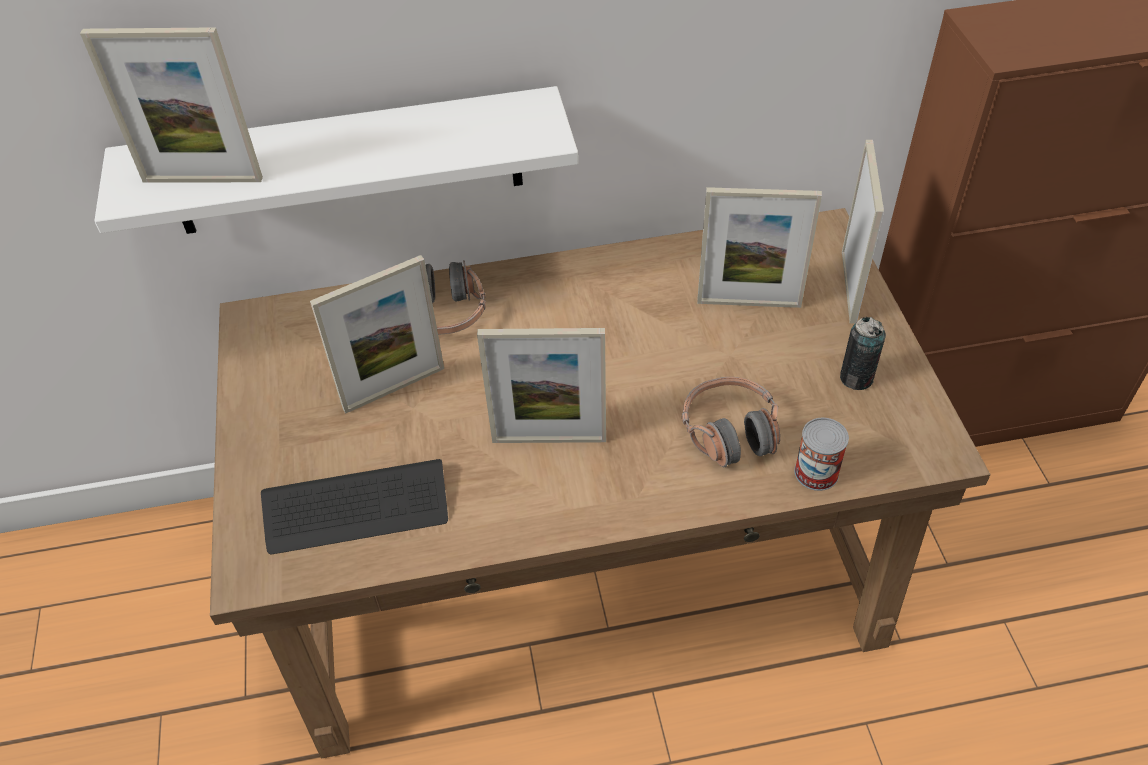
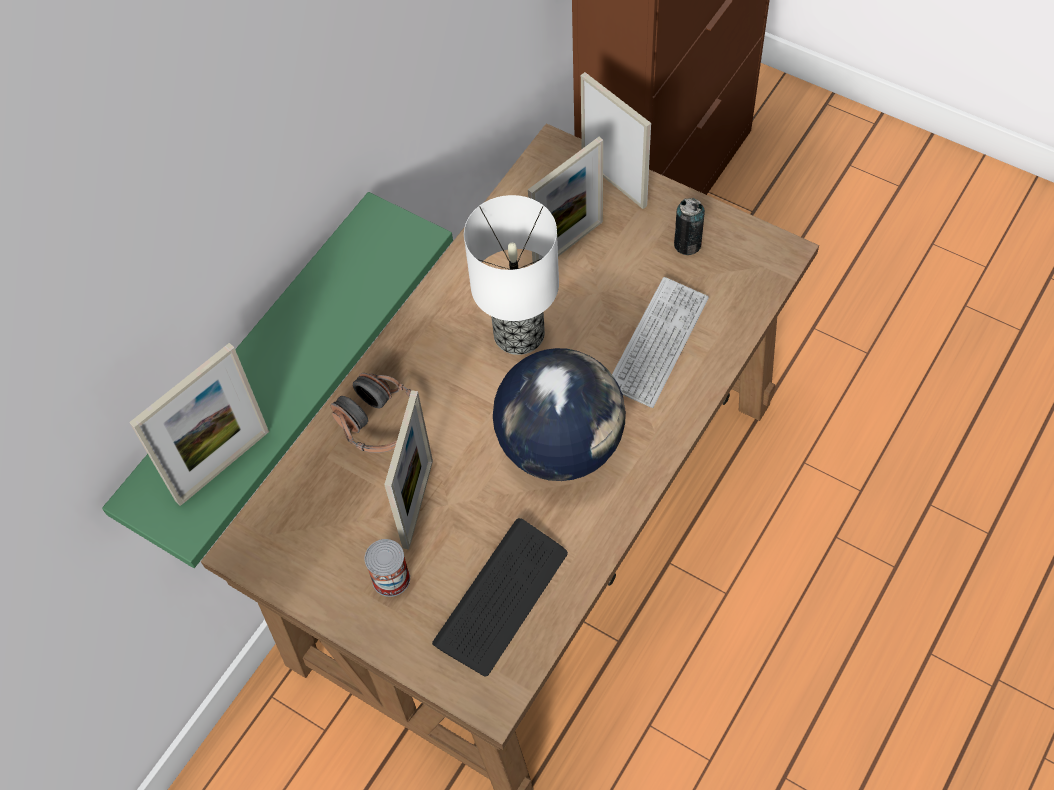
camera: 45 degrees left, 10 degrees up
(347, 163) = (254, 369): white shelf -> green shelf
(549, 439) = (560, 445): picture frame -> globe
(626, 334) = (519, 333): none -> table lamp
(730, 431) = (658, 343): headphones -> keyboard
(816, 472) = (732, 326): can -> can (391, 578)

